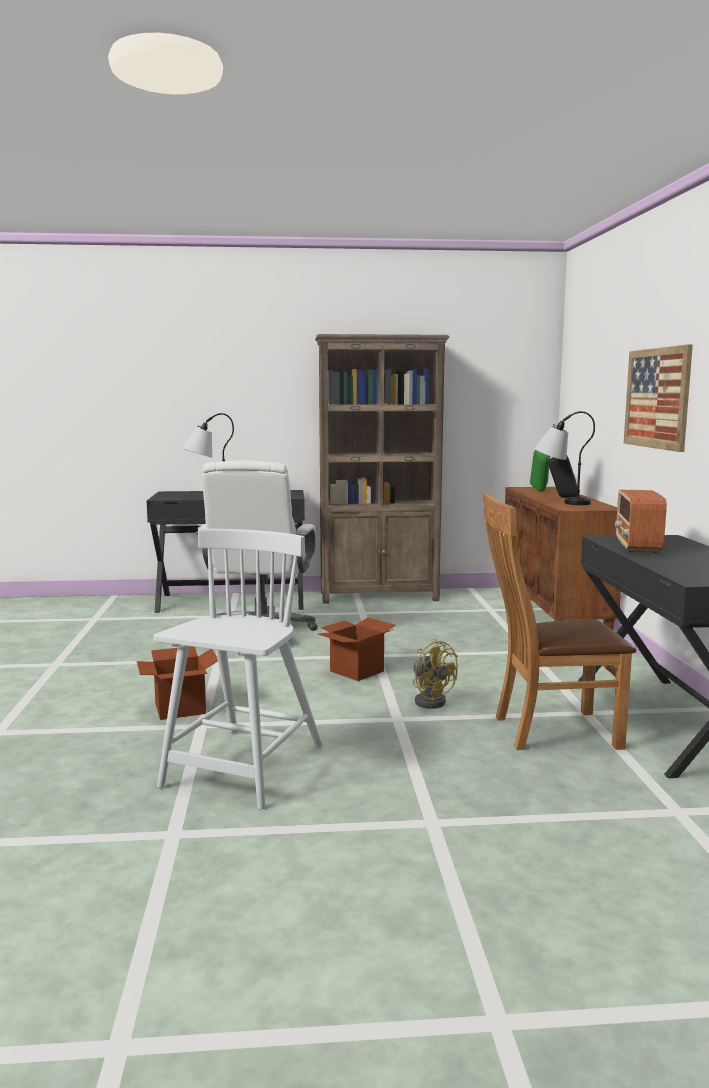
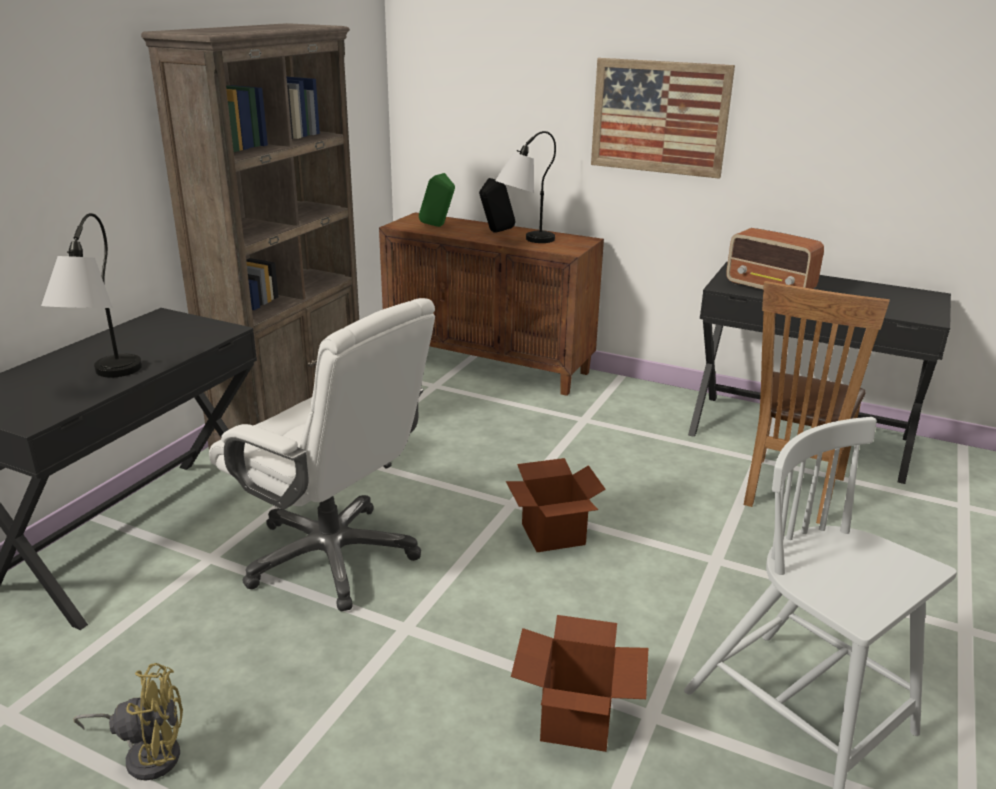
camera: 60 degrees left, 15 degrees up
(430, 700) = (677, 521): yellow fan -> yellow fan (147, 753)

